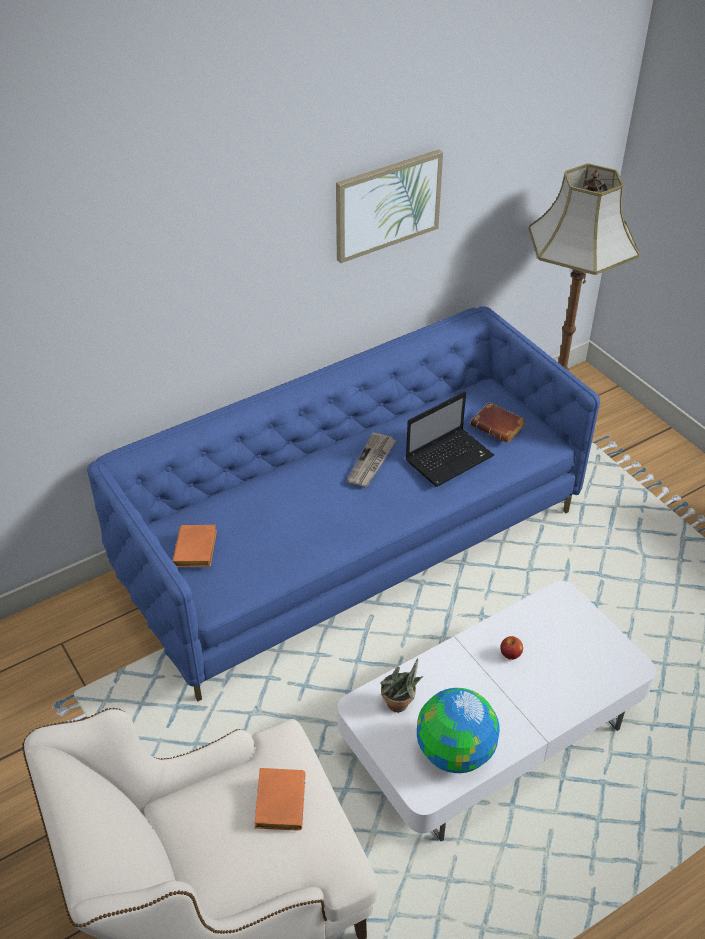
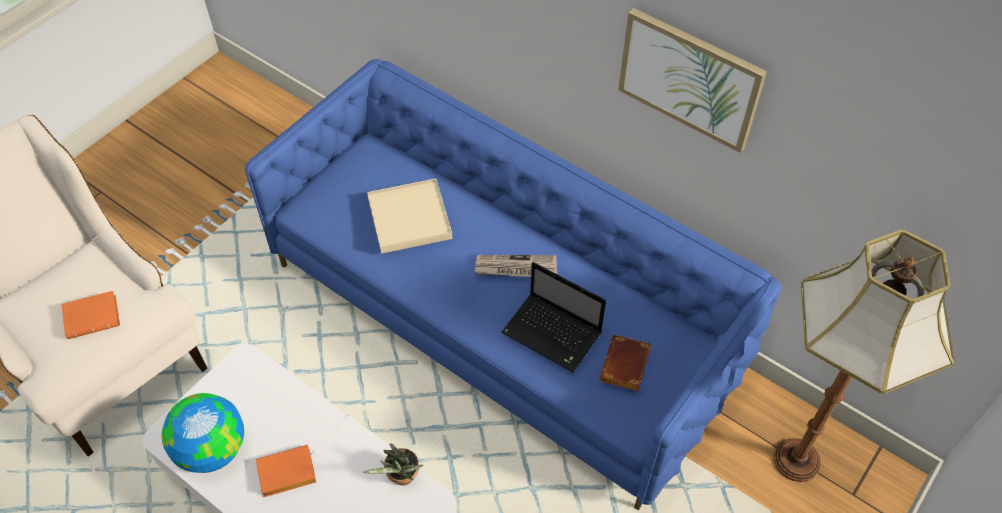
camera: 70 degrees right, 10 degrees up
(197, 551) = (350, 177): orange book -> orange book (285, 475)
(277, 517) = (410, 218): none -> beige tray
(400, 705) = (253, 392): potted plant -> potted plant (401, 479)
(510, 654) = (338, 470): apple -> none

